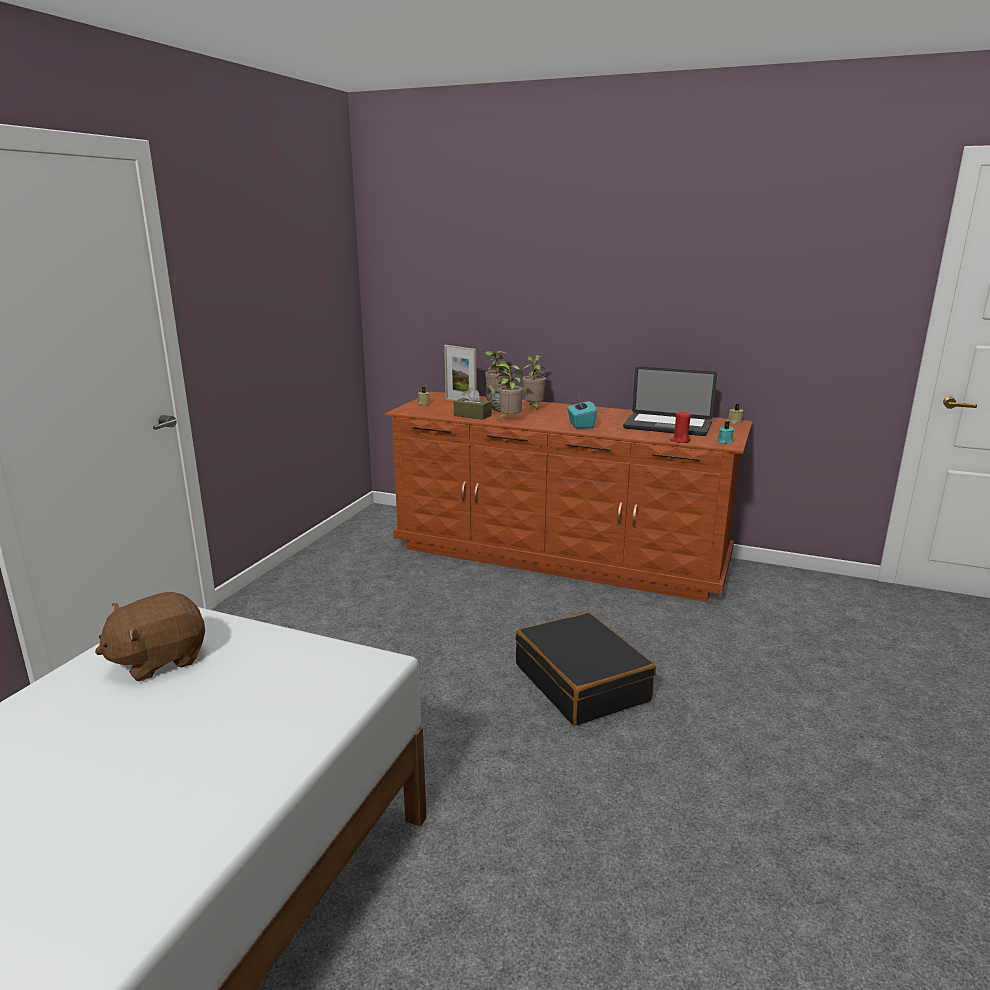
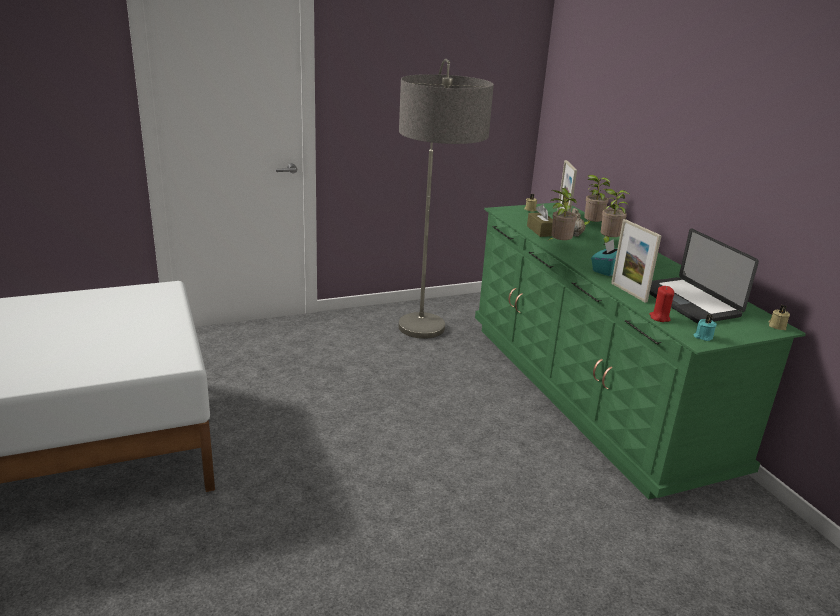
camera: 45 degrees right, 5 degrees up
(158, 660) = (118, 306): brown plush toy -> none
(396, 590) = (425, 355): none -> floor lamp
(560, 554) = (590, 392): brown dresser -> green dresser
(582, 683) = (429, 485): black suitcase -> none
(627, 433) = (628, 292): none -> picture frame

